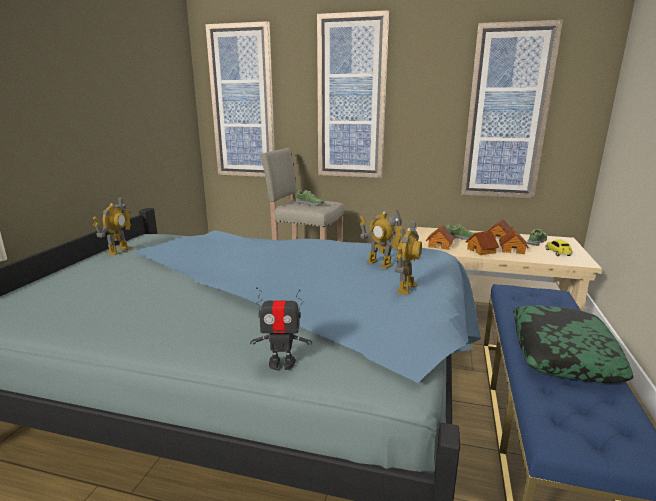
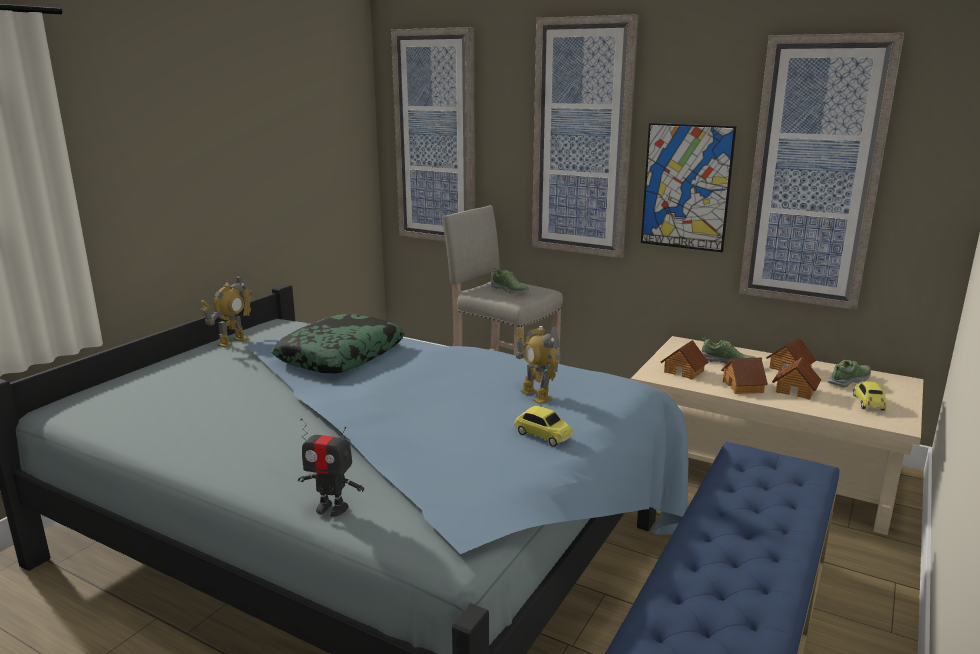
camera: 15 degrees right, 0 degrees up
(406, 288) = (542, 435): toy robot -> toy car
(423, 127) = (686, 187): none -> picture
(562, 352) = (741, 553): pillow -> pillow (341, 355)

